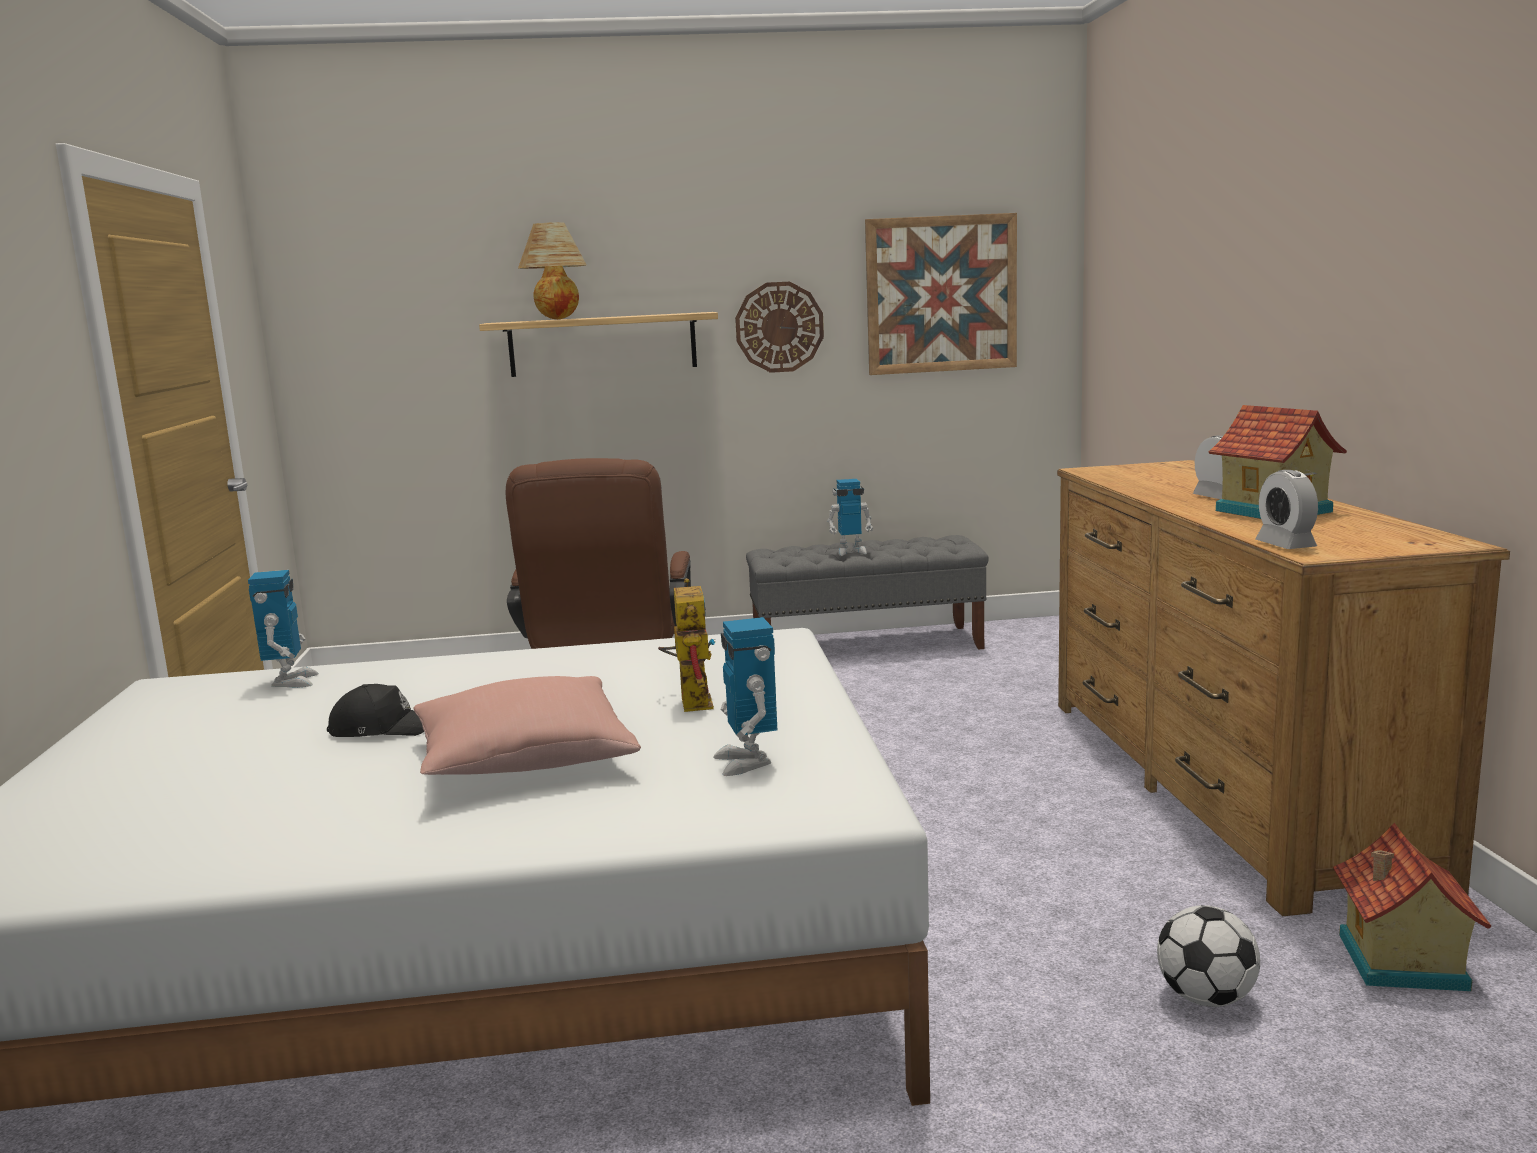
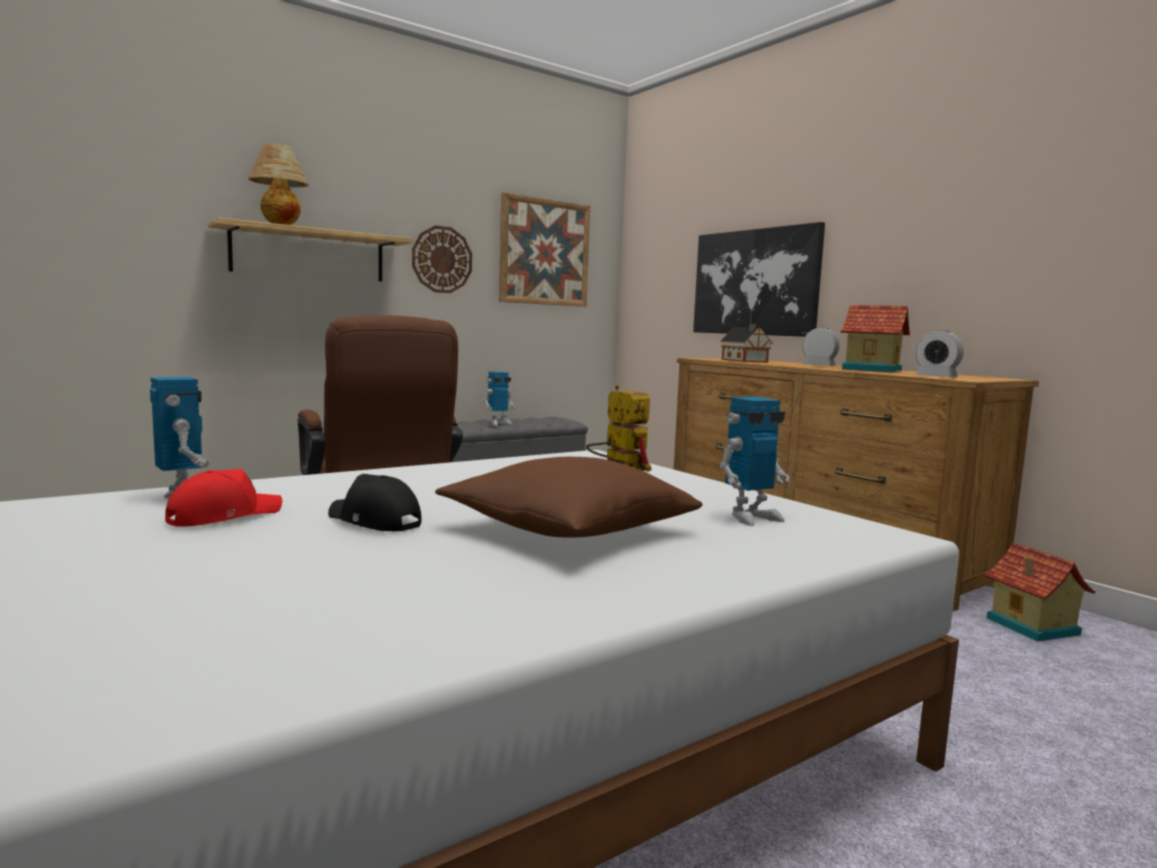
camera: 30 degrees left, 5 degrees down
(283, 710) = (223, 516): none -> red cap
(382, 729) = (374, 521): black cap -> black cap turned 120 degrees counterclockwise
(523, 759) = (568, 530): pink pillow -> brown pillow
(747, 762) = (751, 517): toy robot -> toy robot turned 75 degrees counterclockwise
(1144, 477) = (745, 361): none -> toy house
(1206, 998) = (982, 664): football -> none
(1210, 338) = (755, 282): none -> picture

